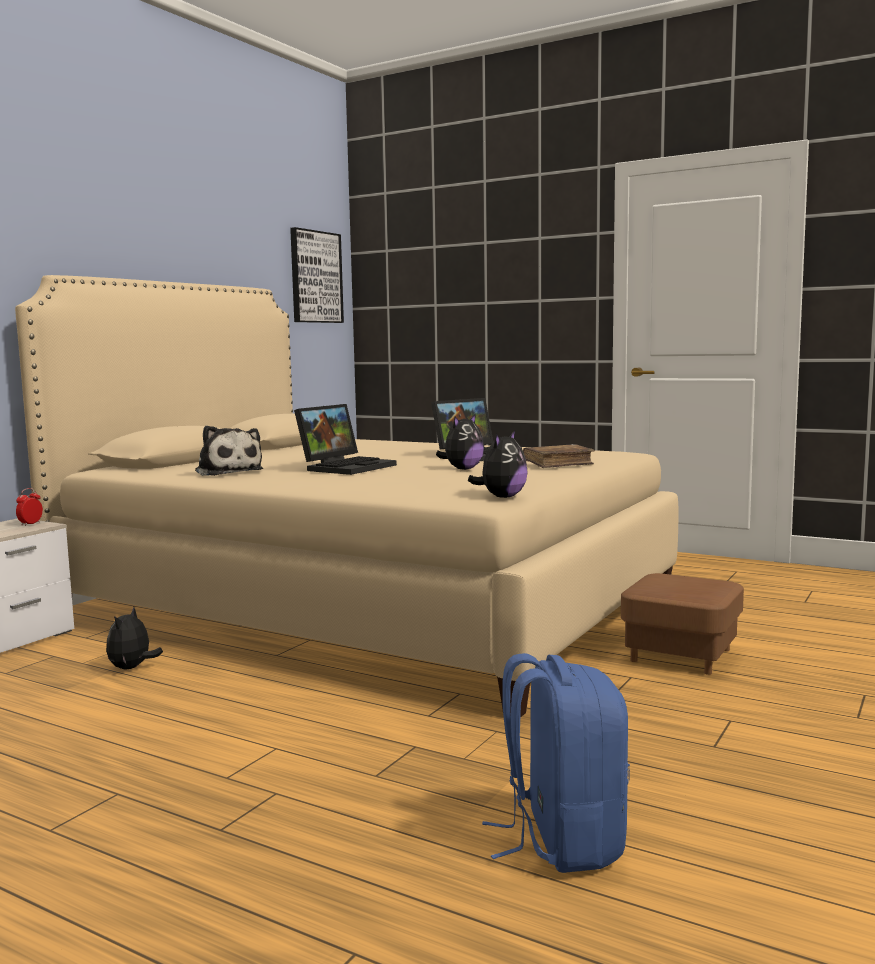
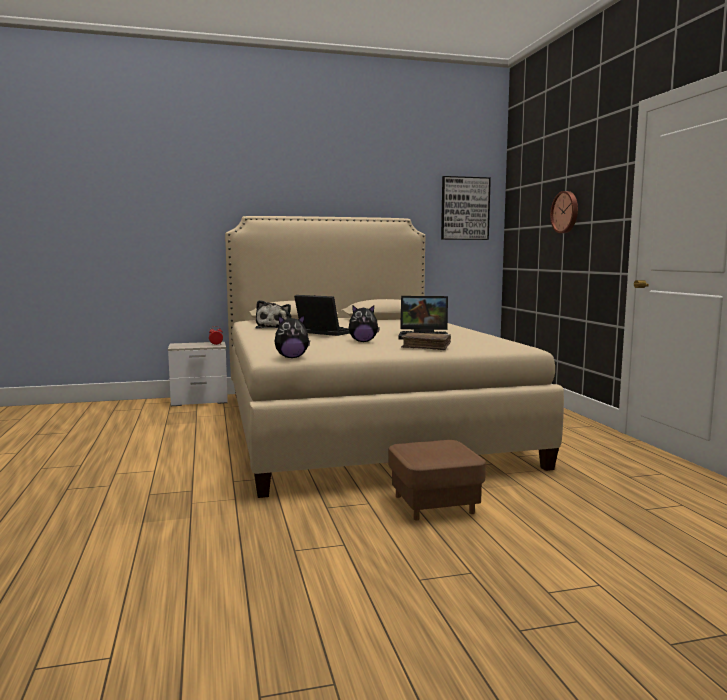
camera: 45 degrees right, 0 degrees up
(132, 668) = (203, 423): plush toy -> none
(346, 467) = (324, 332): laptop -> laptop turned 135 degrees counterclockwise
(491, 287) = (566, 212): none -> wall clock
(561, 840) = (122, 548): blue backpack -> none

